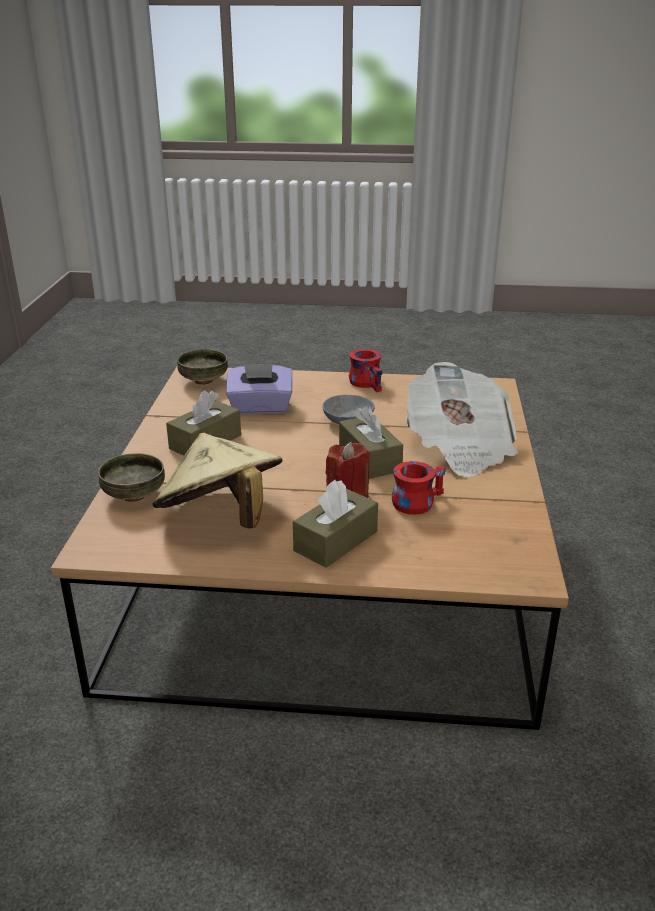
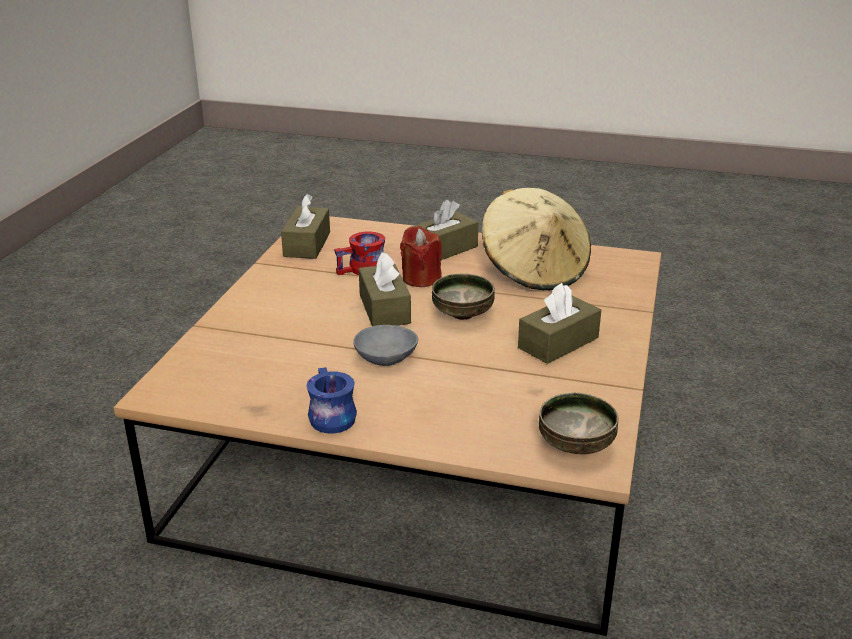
camera: 170 degrees left, 0 degrees up
(133, 496) = (618, 294): bowl -> bowl (463, 314)
(260, 408) = (492, 385): purple tissue box -> none
(369, 383) = (327, 416): red mug -> blue mug
(459, 447) = (284, 313): newspaper -> none
(509, 533) = (307, 244): none -> brown tissue box

